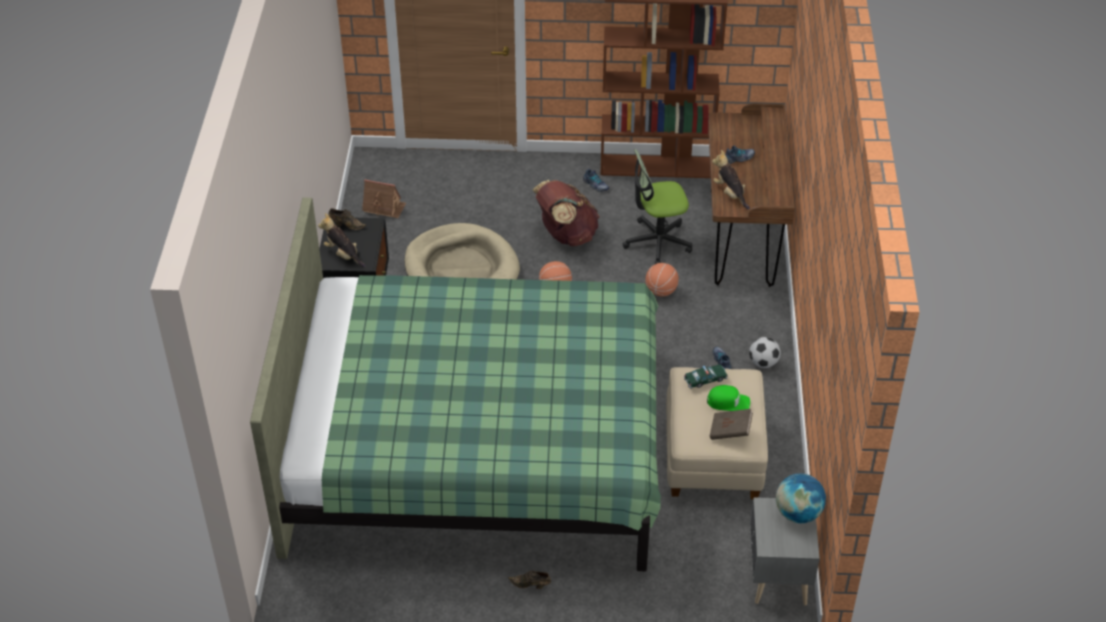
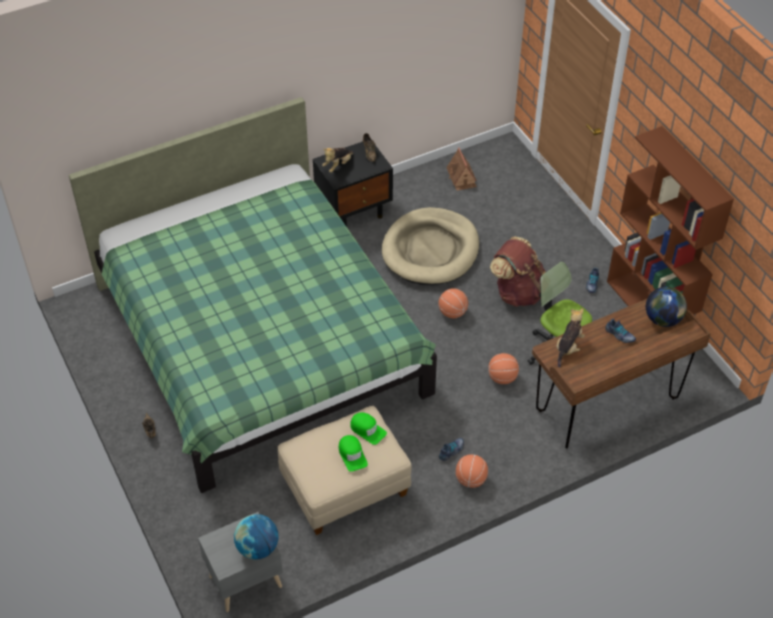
camera: 60 degrees right, 5 degrees up
(343, 254) = (338, 165): plush toy -> plush toy turned 150 degrees counterclockwise
(705, 379) = (367, 430): toy car -> green cap
(730, 431) = (321, 469): brown book -> none
(740, 127) = (663, 319): none -> globe
(763, 363) = (471, 479): football -> basketball

